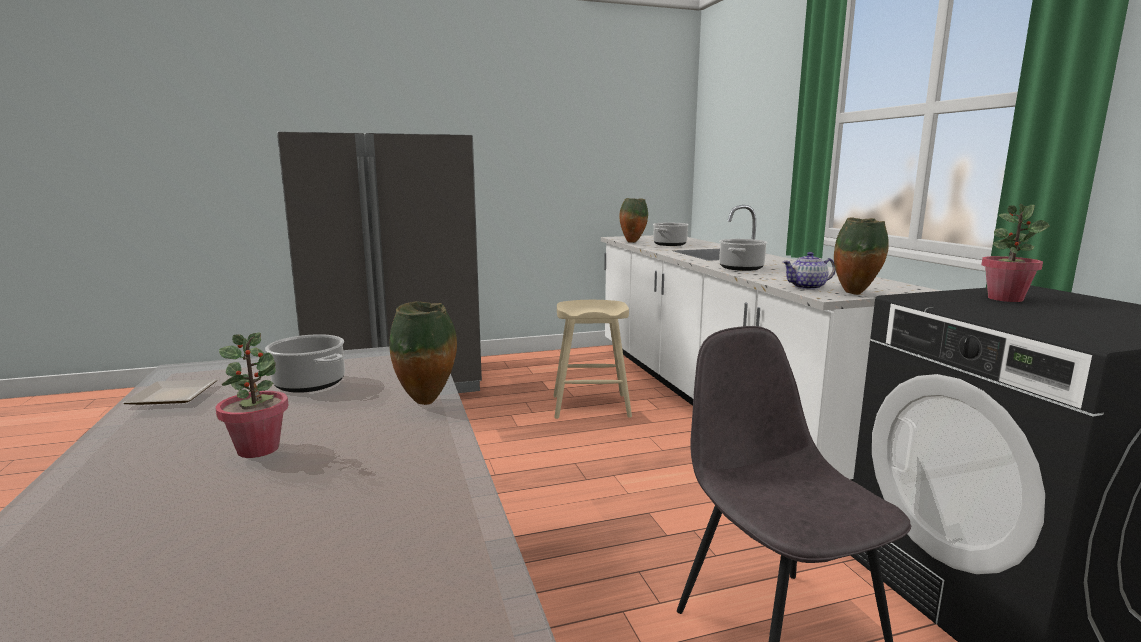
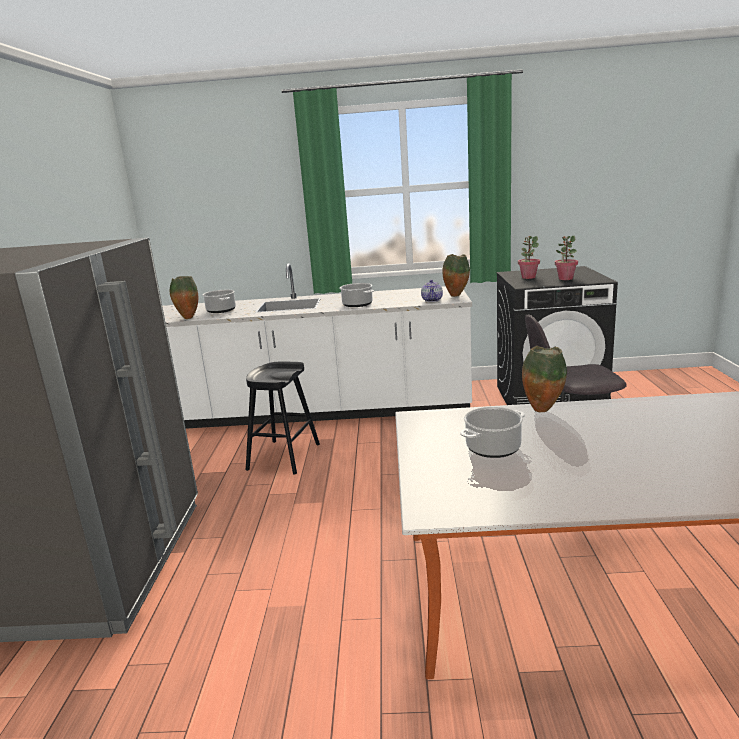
camera: 70 degrees left, 5 degrees up
(174, 397) = (514, 498): plate -> none
(258, 449) = (620, 450): potted plant -> potted plant (565, 279)
(590, 406) = (284, 457): beige stool -> black stool

